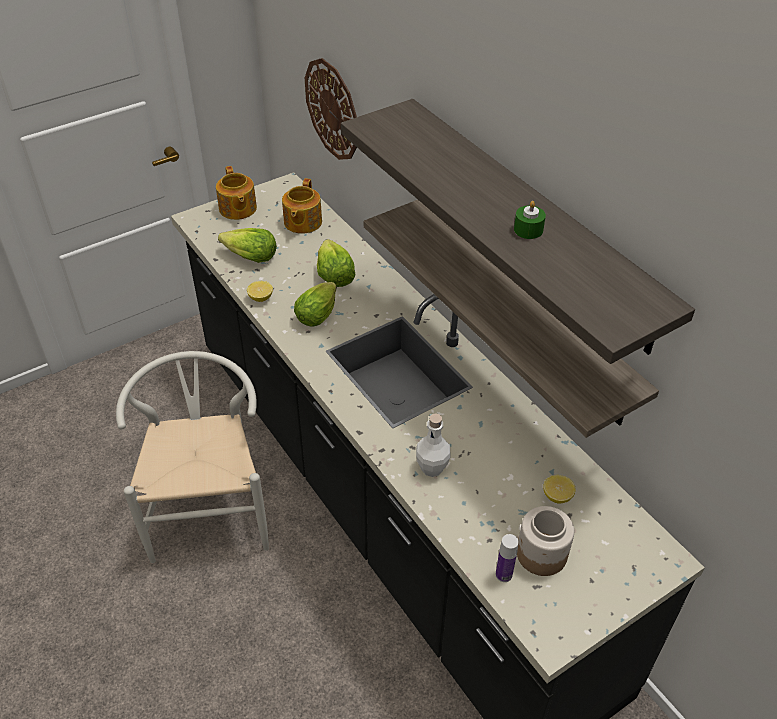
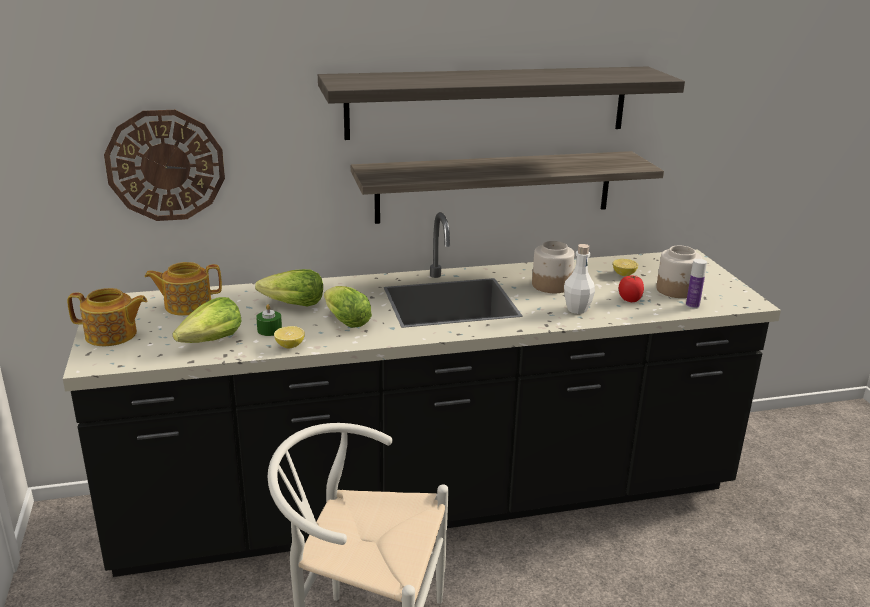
camera: 70 degrees left, 20 degrees down
(302, 222) = (187, 305): teapot -> teapot turned 135 degrees clockwise
(482, 436) = (551, 285): none -> jar
(484, 511) = (629, 300): none -> tomato
(528, 230) = (541, 76): green candle -> green candle (269, 330)

